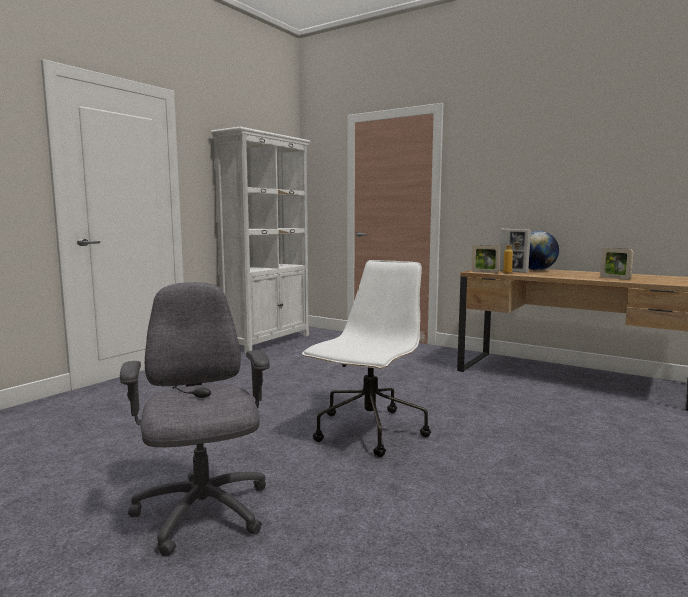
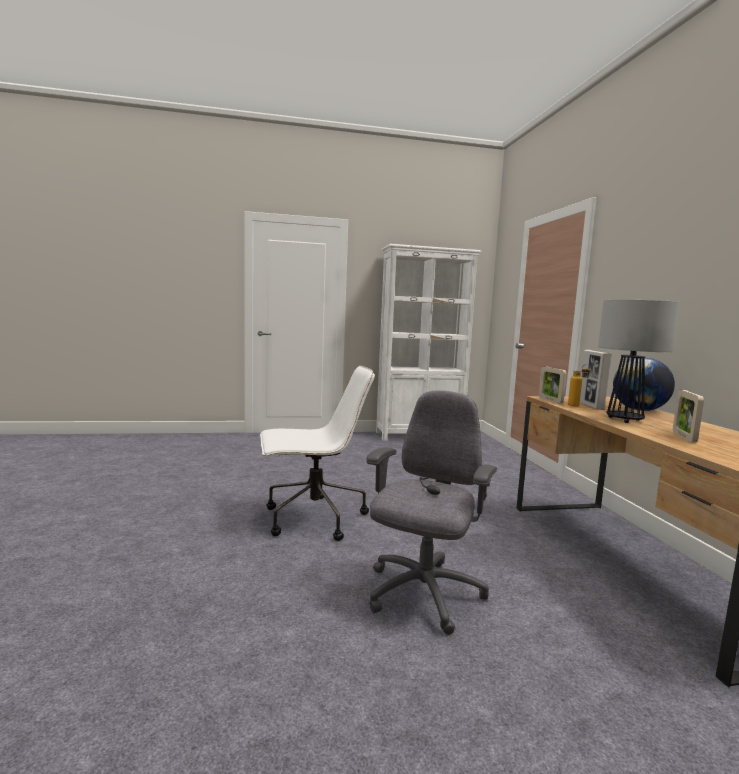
camera: 45 degrees right, 0 degrees up
(202, 513) = (134, 515): grey office chair -> grey office chair (422, 594)
(562, 275) = (625, 420): none -> table lamp

